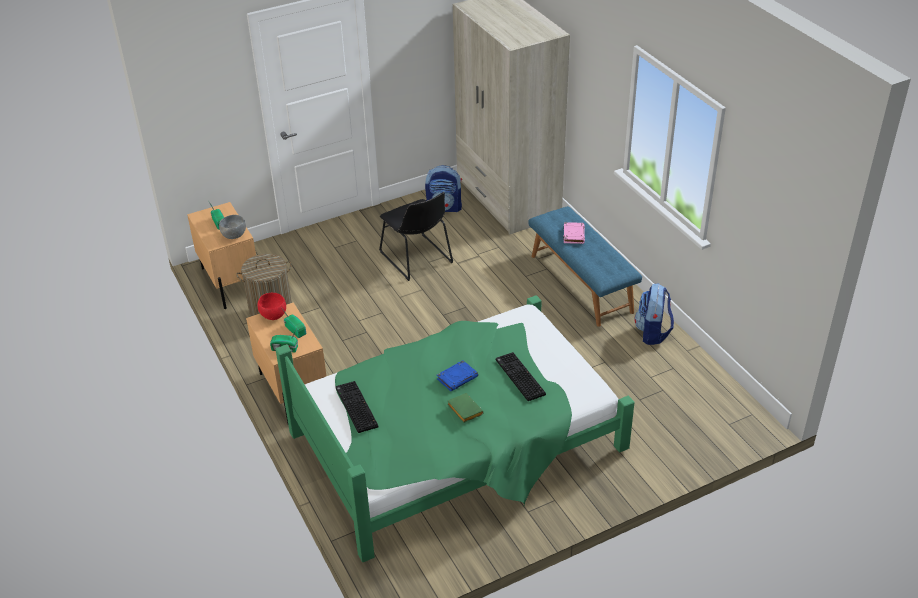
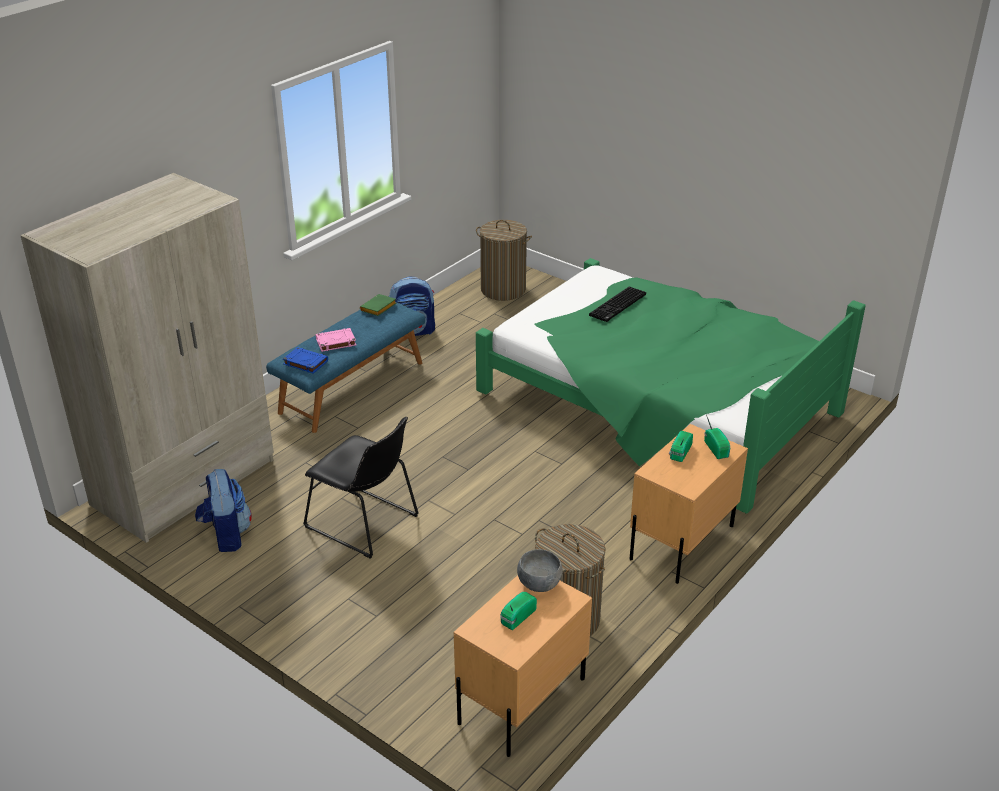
camera: 115 degrees left, 5 degrees down
(273, 316) = (672, 479): red bowl -> none
(355, 407) = (745, 382): keyboard -> none
(417, 259) = (365, 523): black chair -> black chair turned 90 degrees clockwise
(457, 378) = (651, 335): blue book -> blue book (305, 362)
(463, 410) = (689, 321): green book -> green book (378, 308)
(708, 409) = (503, 289): none -> laundry basket

